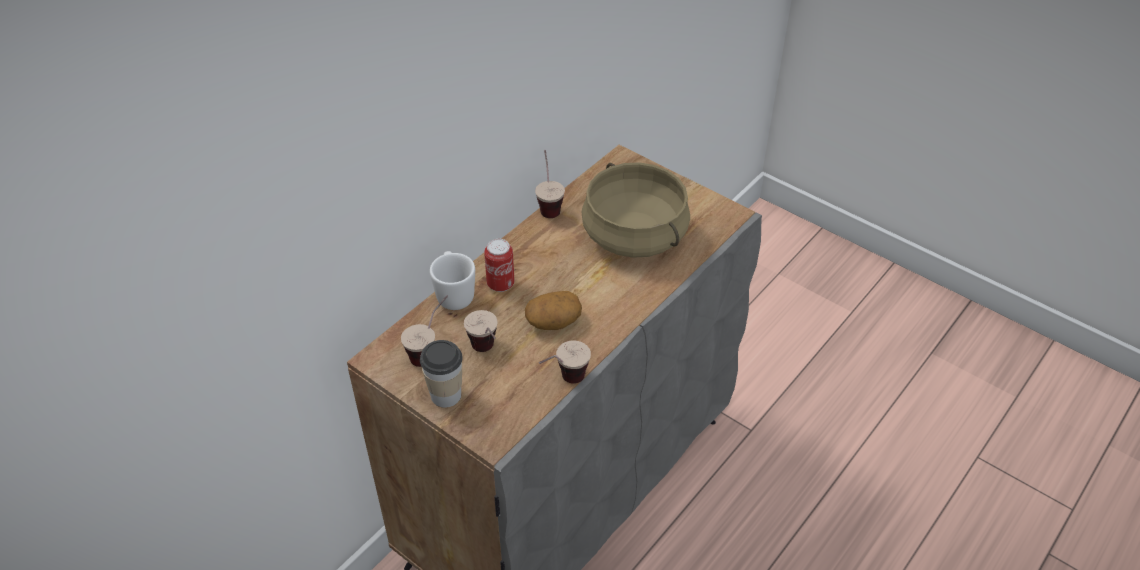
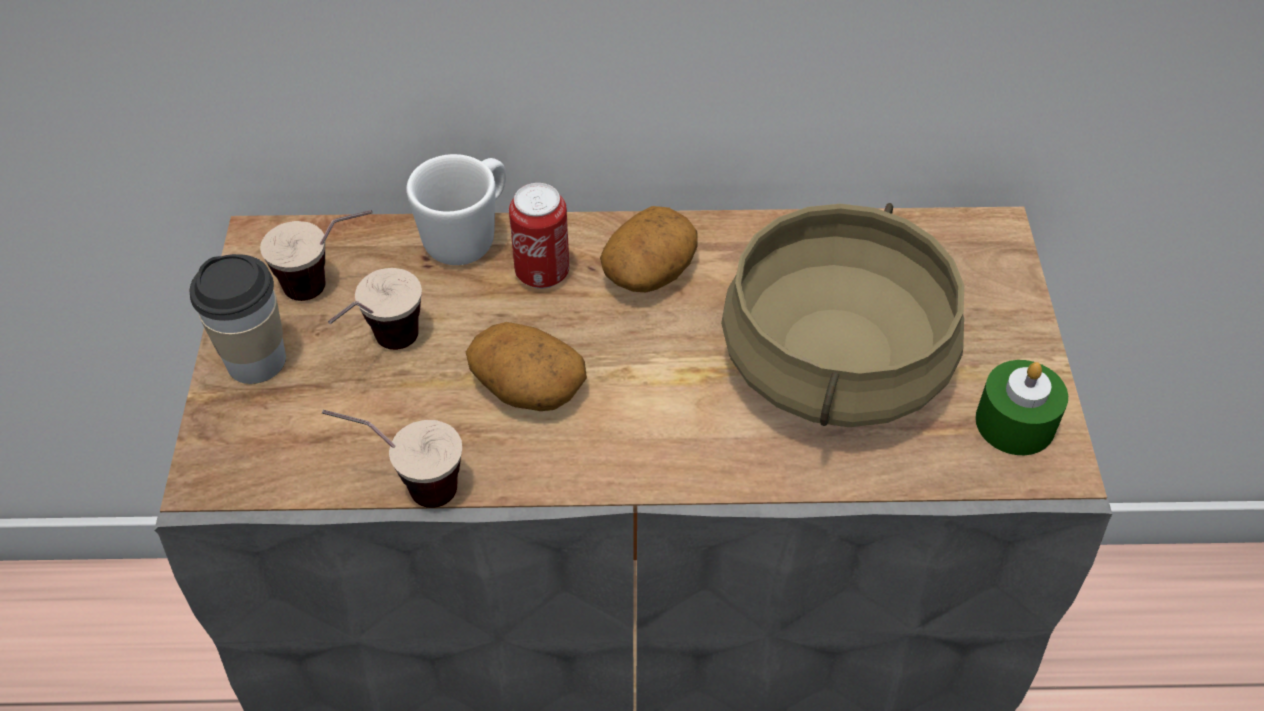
camera: 50 degrees right, 5 degrees up
(535, 255) = (649, 272): none -> potato
(548, 204) = (777, 214): cup -> none
(706, 211) = (1015, 423): none -> green candle

